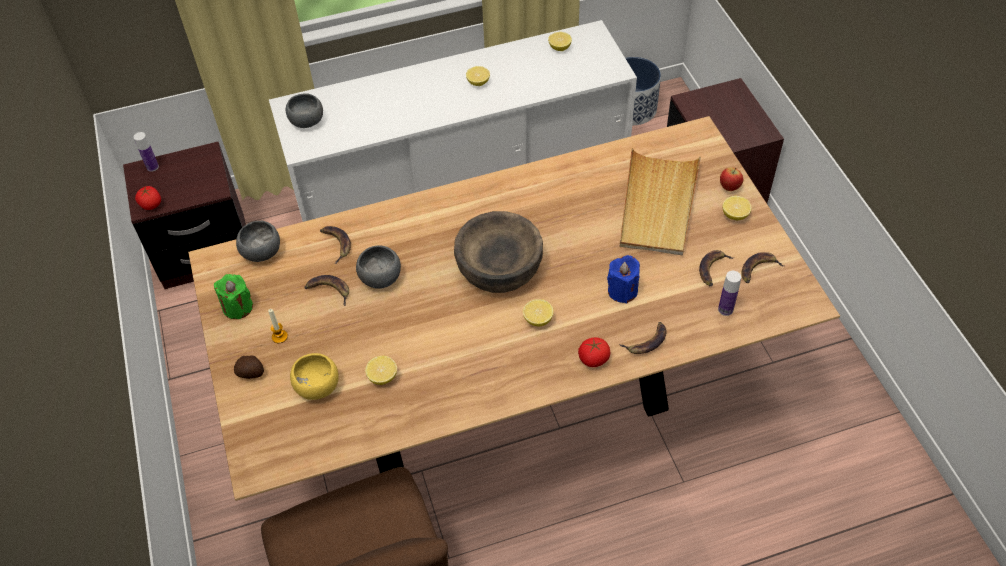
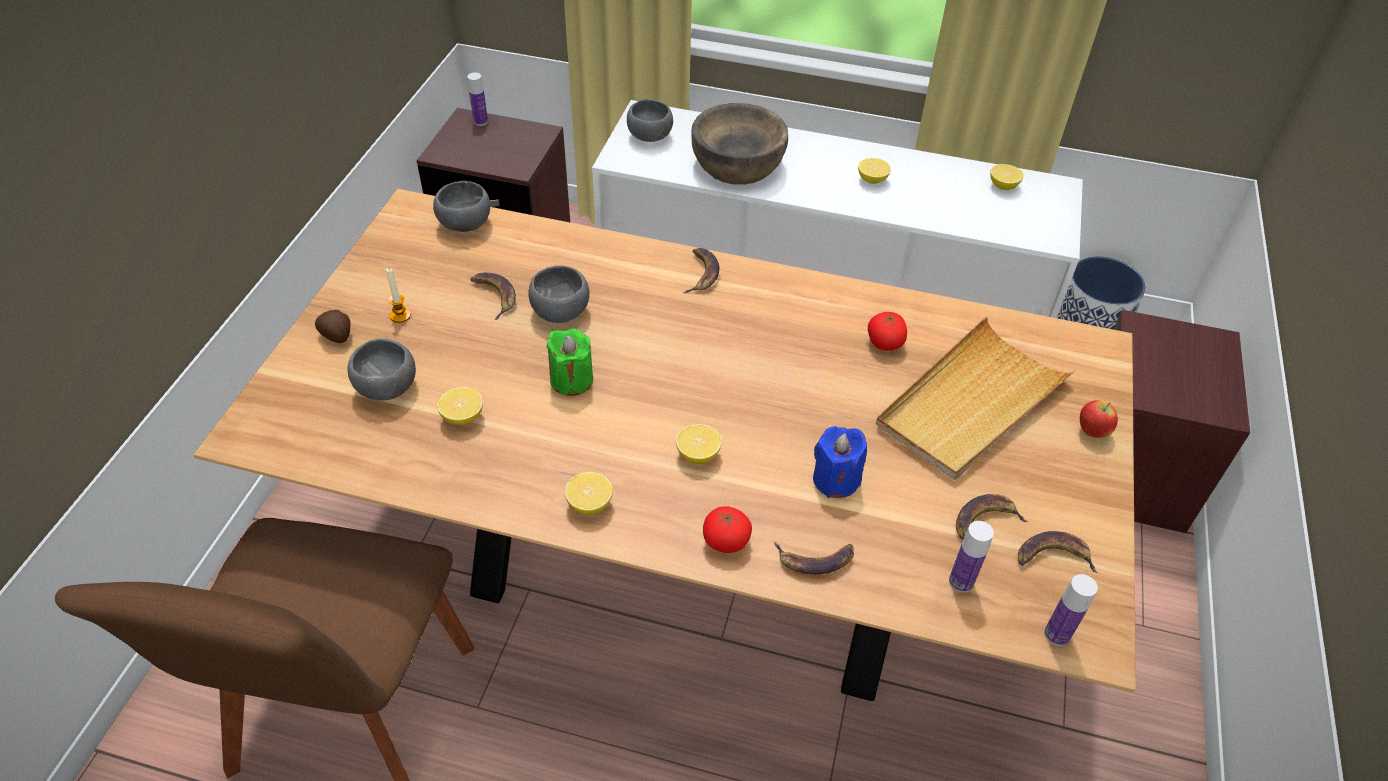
camera: 30 degrees right, 5 degrees down
(151, 205) = (447, 154): tomato -> tomato (885, 343)
(238, 307) = (389, 264): green candle -> green candle (571, 380)
(317, 387) = (385, 388): yellow bowl -> grey bowl
(336, 244) = (547, 254): banana -> banana (701, 273)
(499, 268) = (704, 371): brown bowl -> brown bowl (738, 164)
(735, 215) = (1073, 469): lemon -> lemon (589, 504)
(788, 309) = (1057, 634): none -> bottle

